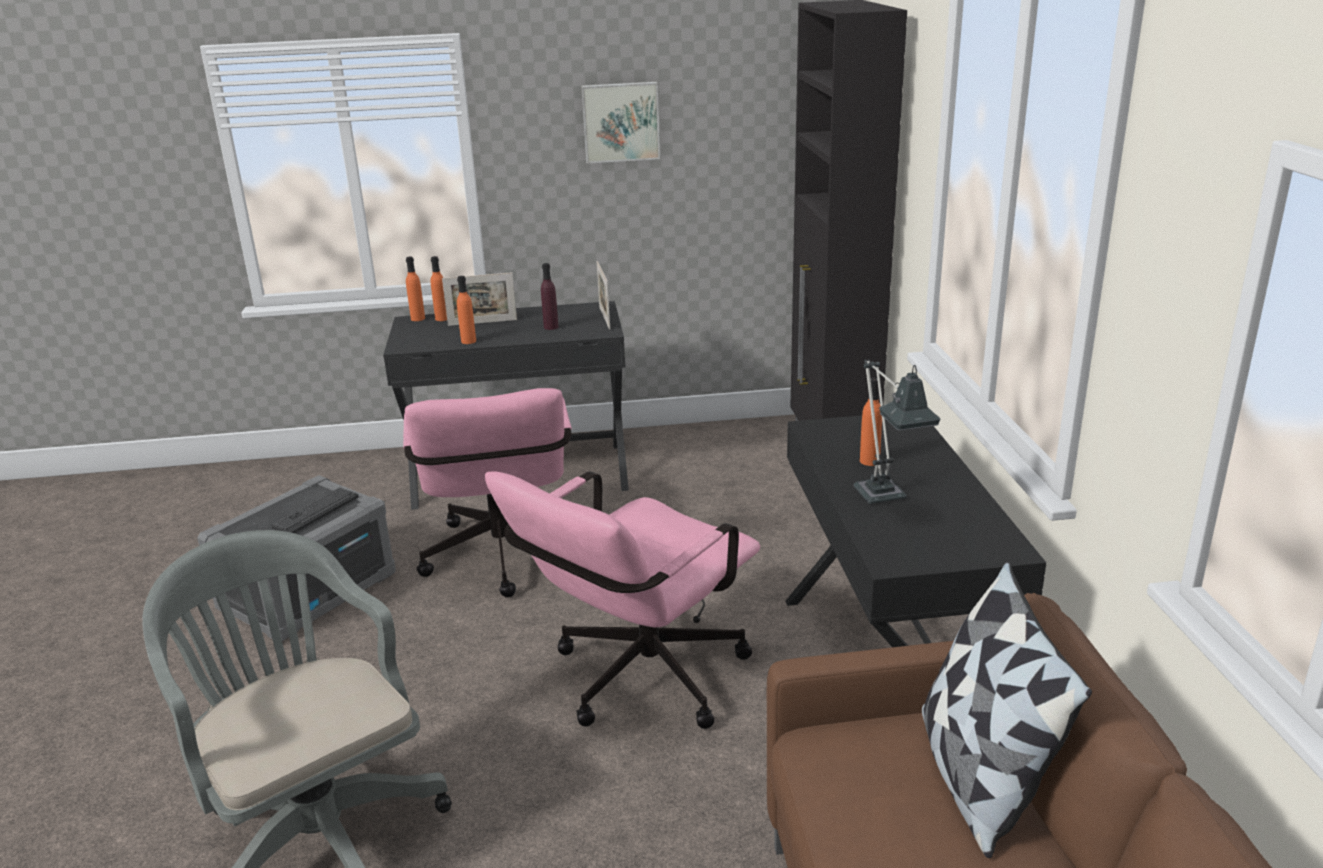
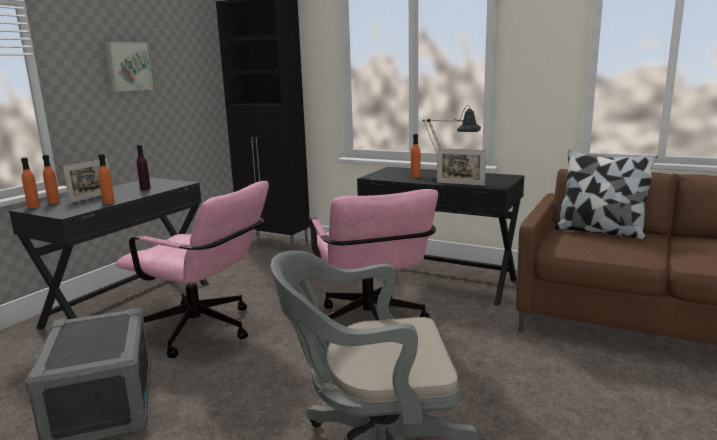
camera: 55 degrees left, 10 degrees down
(316, 512) = (105, 330): keyboard -> none
(604, 318) = (166, 181): picture frame -> picture frame (460, 184)

